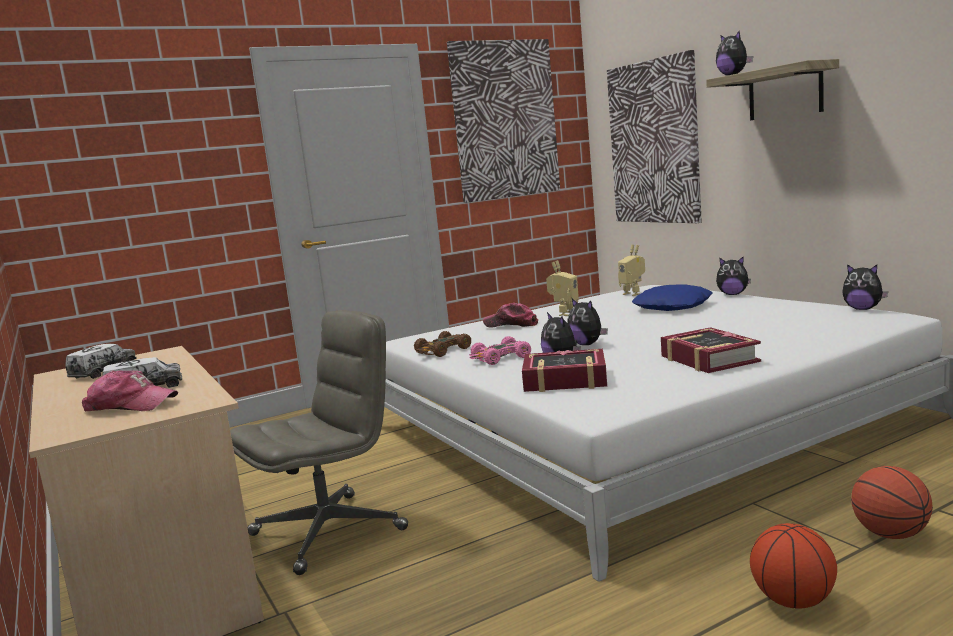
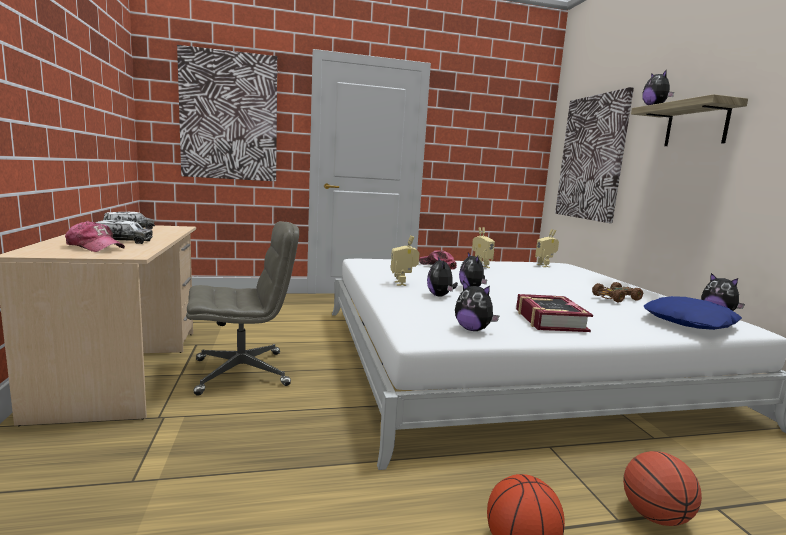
camera: 15 degrees right, 0 degrees up
(442, 351) = (374, 271): brown toy car -> brown toy car (616, 298)
(500, 358) = (403, 283): pink toy car -> toy robot
(504, 120) = (486, 127): picture -> picture (229, 116)
(565, 380) = (426, 308): book -> none
(673, 307) = (563, 279): blue pillow -> blue pillow (690, 322)
(732, 294) = (619, 281): plush toy -> plush toy (473, 329)

